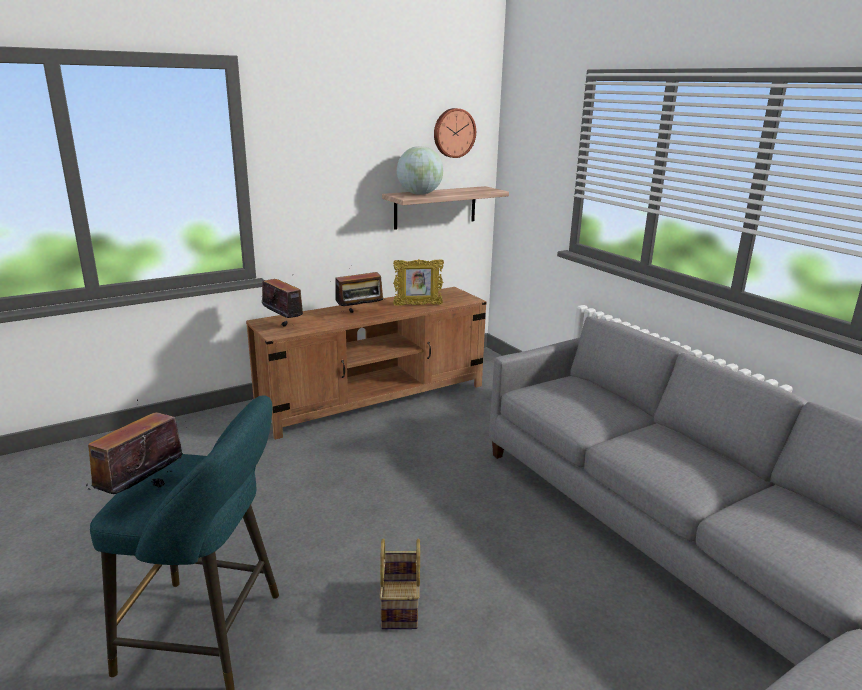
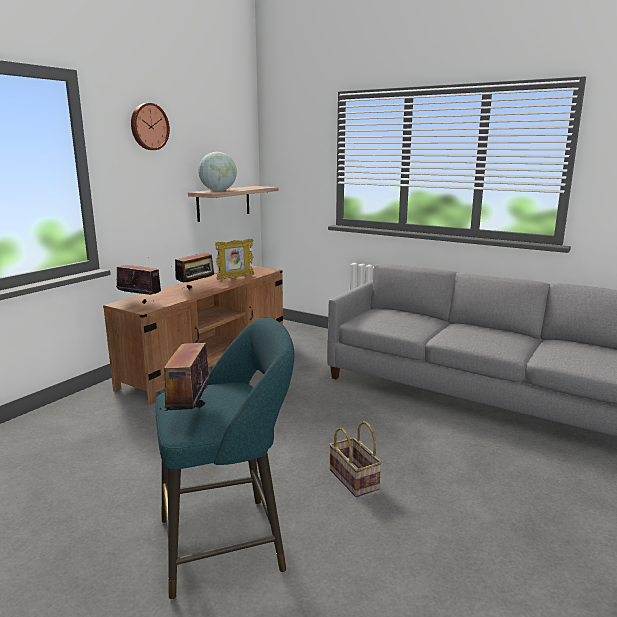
camera: 25 degrees left, 5 degrees down
(453, 133) = (231, 143): wall clock -> wall clock (148, 126)

